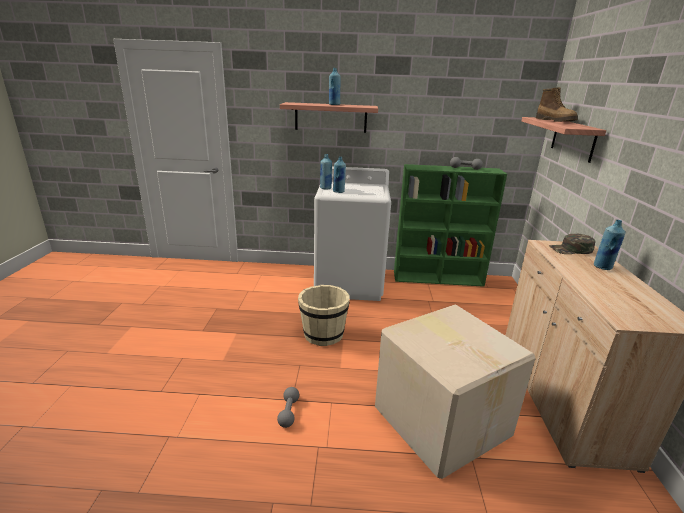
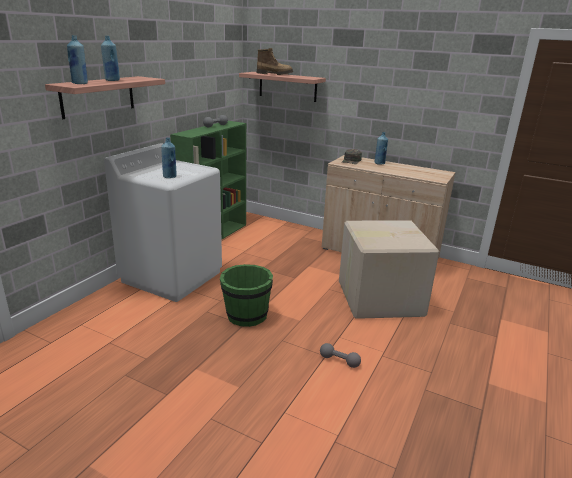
camera: 65 degrees left, 0 degrees up
(323, 334) = (246, 315): beige bucket -> green bucket
(325, 188) = (149, 178): blue bottle -> blue bottle (80, 83)

